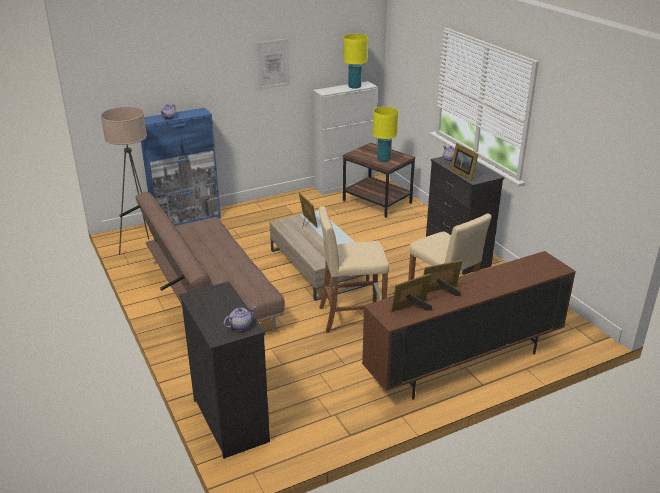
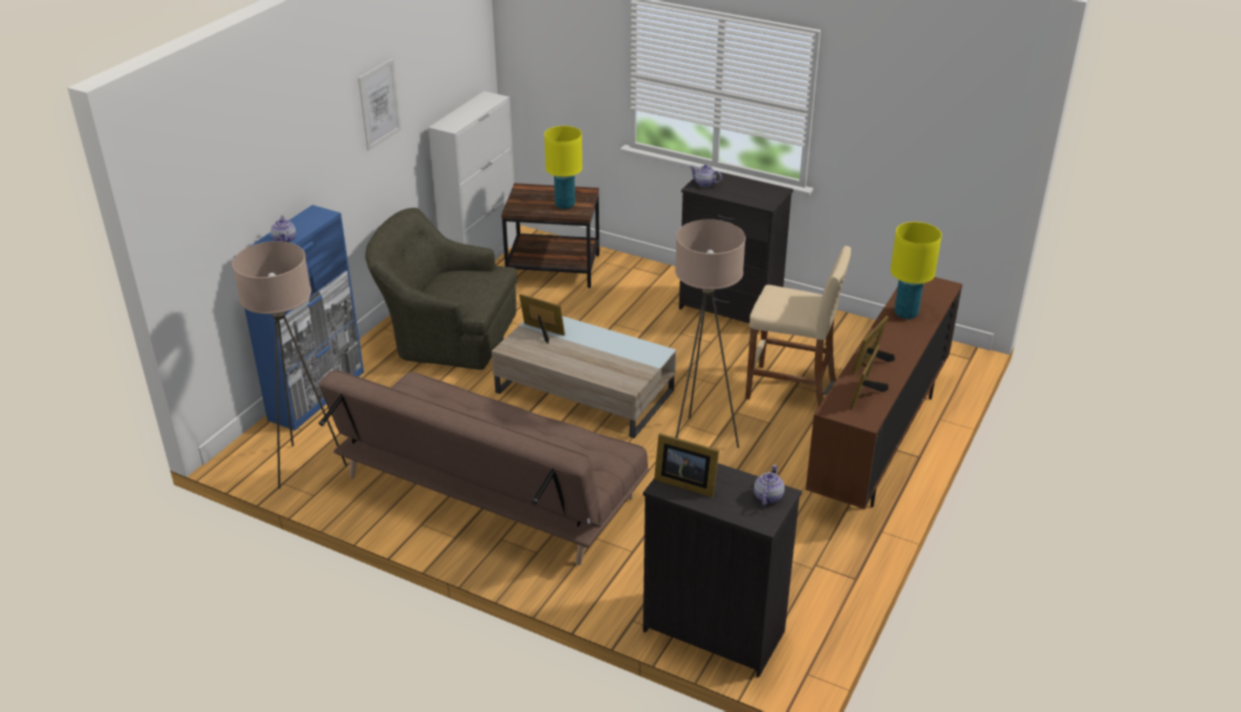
camera: 35 degrees left, 5 degrees up
(280, 216) = (446, 336): none -> green armchair
(351, 317) = (700, 440): beige stool -> beige floor lamp
(354, 87) = (480, 106): yellow table lamp -> yellow table lamp (906, 314)
(463, 173) = (744, 198): picture frame -> picture frame (684, 482)

